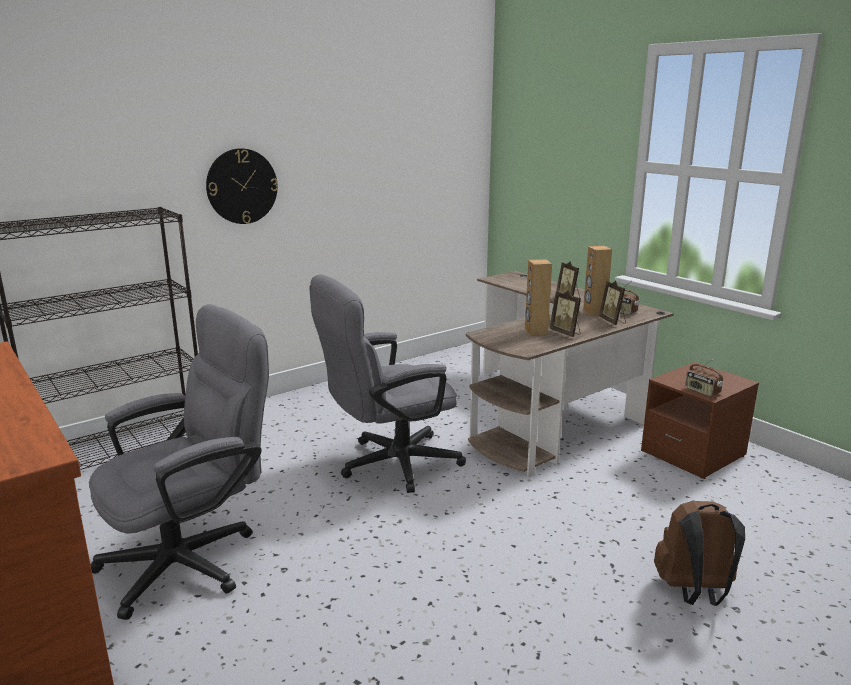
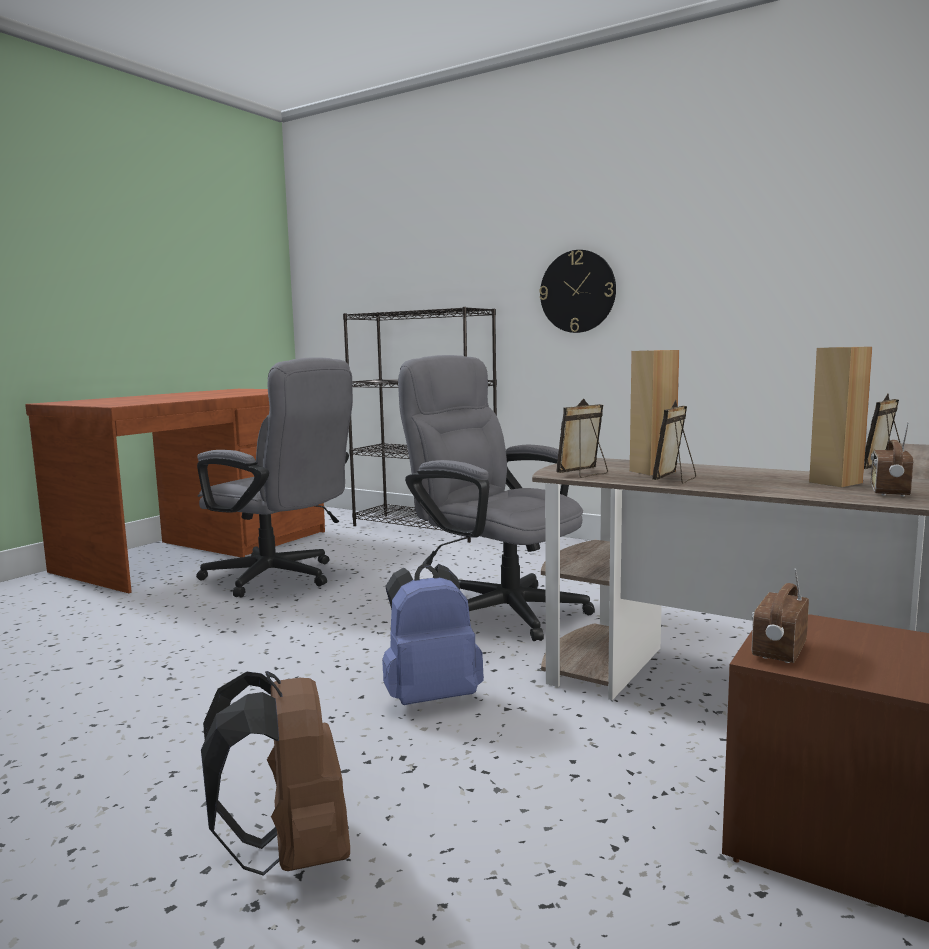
camera: 70 degrees right, 10 degrees down
(527, 519) = (430, 697): none -> blue backpack
(613, 321) = (805, 491): picture frame -> picture frame (584, 474)

